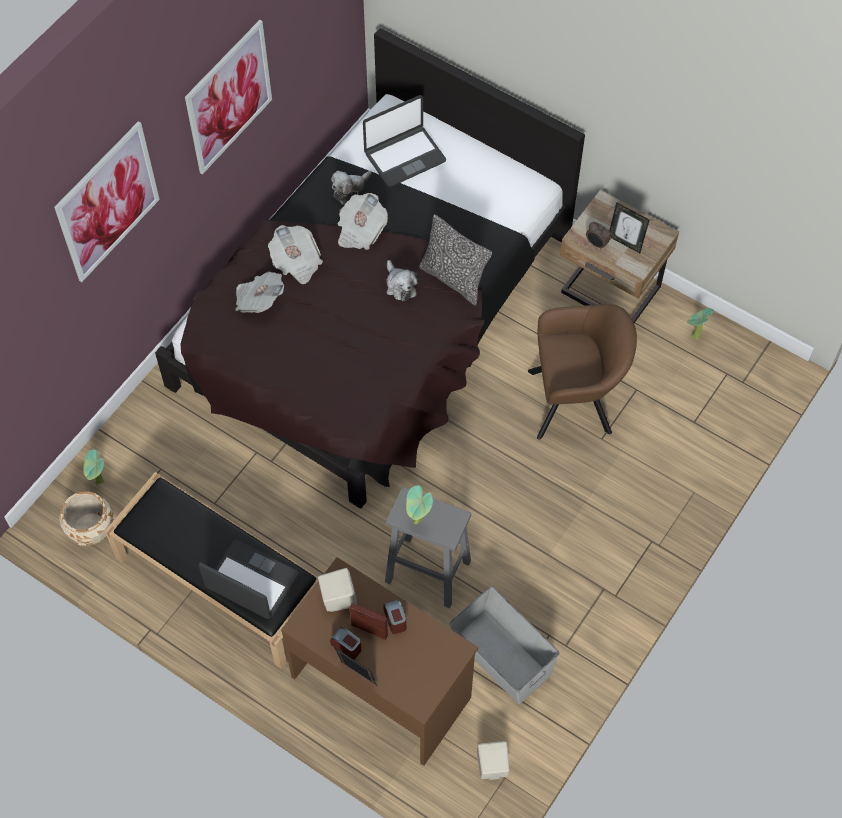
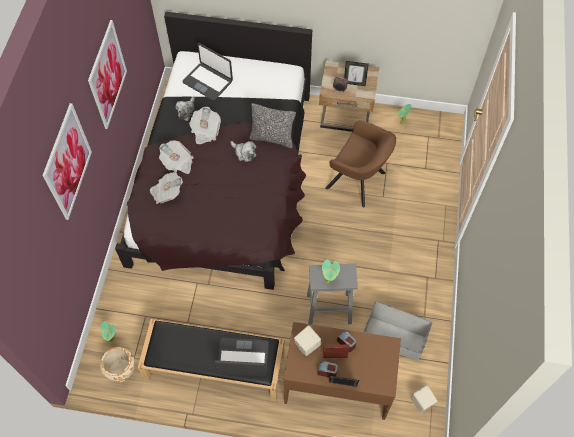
camera: 25 degrees left, 0 degrees up
(404, 156) = (208, 81): laptop -> laptop turned 90 degrees clockwise
(575, 401) = (358, 182): brown armchair -> brown armchair turned 60 degrees clockwise

